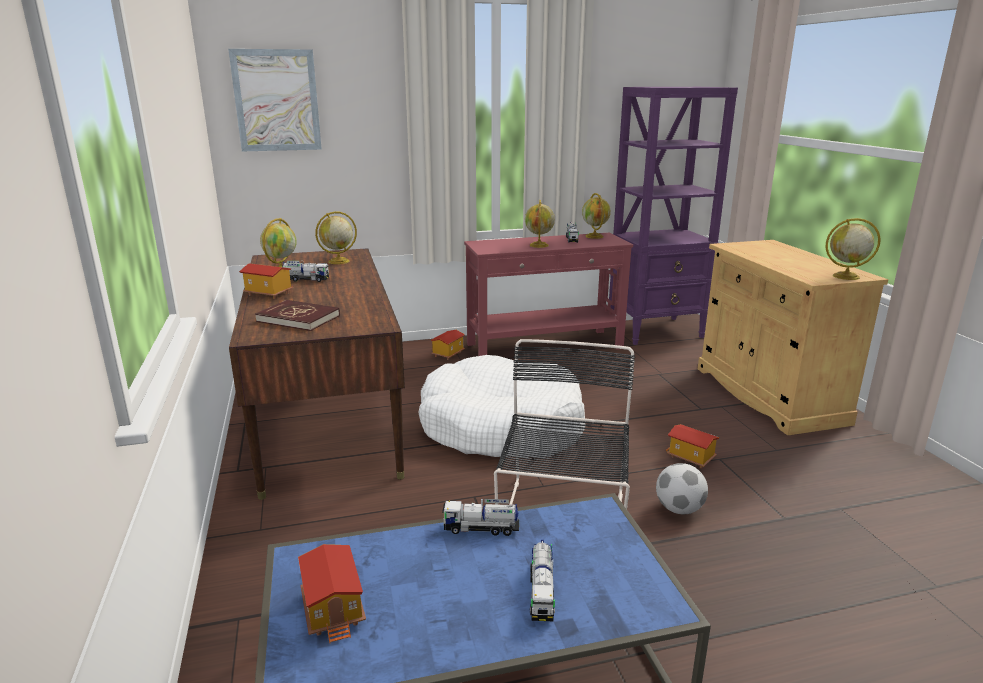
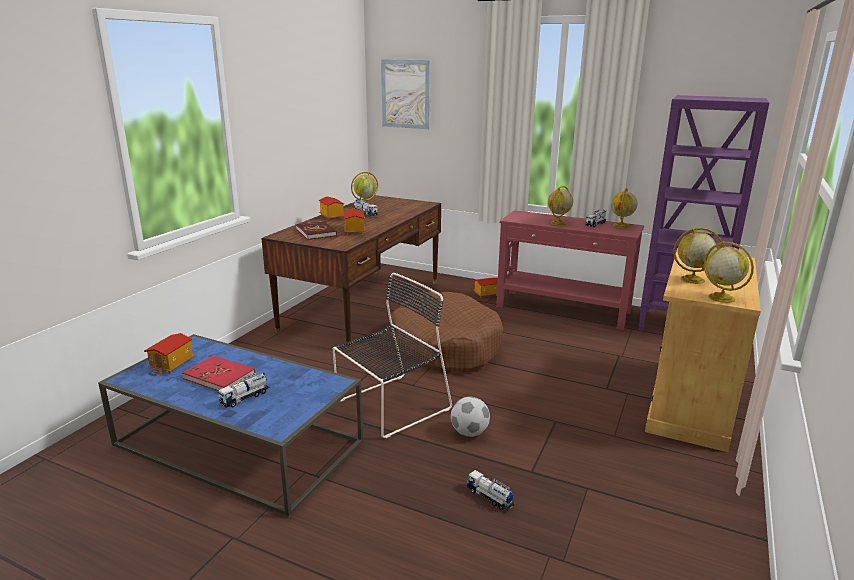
camera: 40 degrees right, 0 degrees up
(338, 261) = (405, 207): globe -> globe (691, 280)
(445, 584) = (219, 376): none -> red book
(481, 528) = (272, 364): toy truck -> toy truck (490, 497)
(501, 426) = (445, 346): white dog bed -> brown dog bed
(690, 458) = (534, 411): toy house -> toy house (354, 231)

